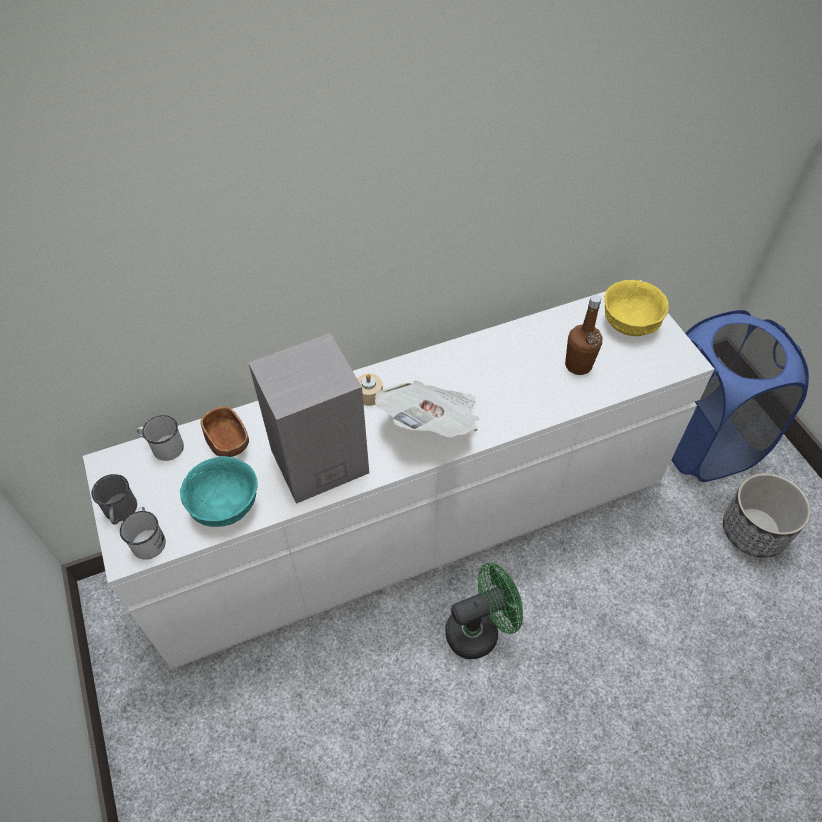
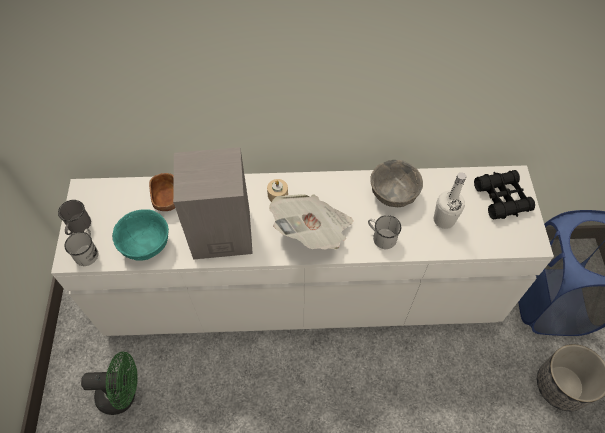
camera: 20 degrees right, 5 degrees up
(163, 447) = (123, 189): white mug -> white mug (381, 237)
(479, 630) = (319, 385): green fan -> green fan (123, 394)
(506, 353) = (392, 193): none -> grey bowl
(578, 365) = (444, 220): brown bottle -> white bottle
(630, 323) = (502, 198): yellow bowl -> black binoculars

